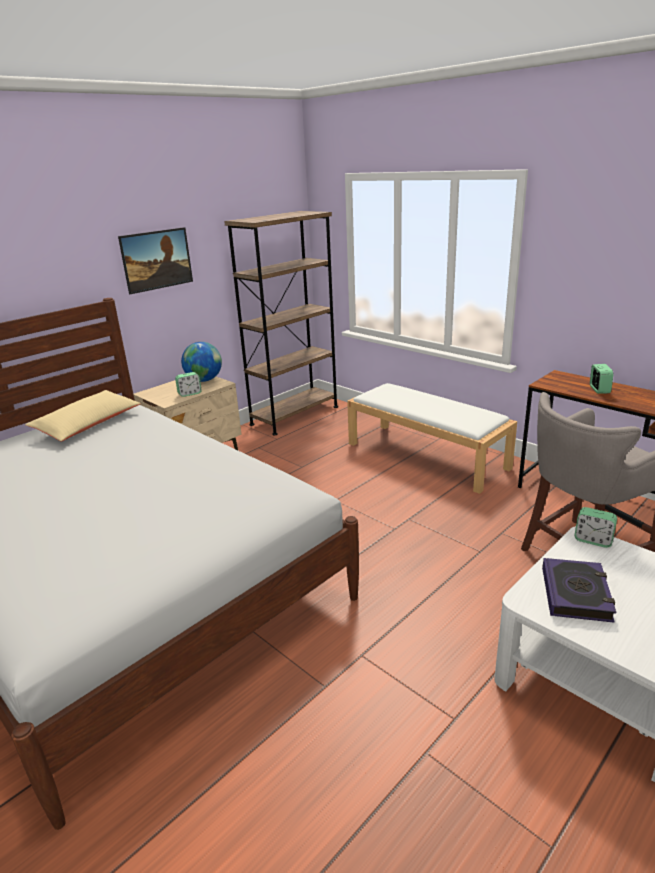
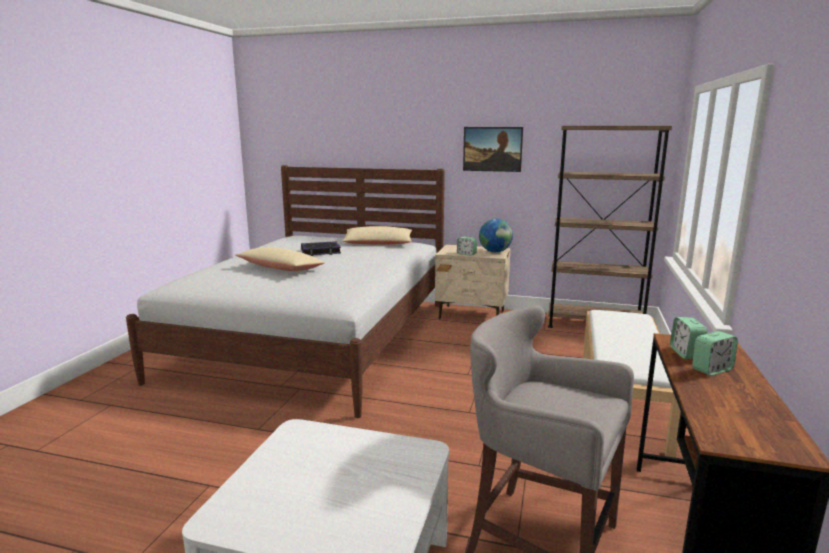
camera: 60 degrees right, 10 degrees down
(110, 509) = (280, 268): none -> beige pillow
(576, 594) = (318, 453): book -> book (320, 252)
(593, 540) = (423, 455): alarm clock -> alarm clock (685, 353)

